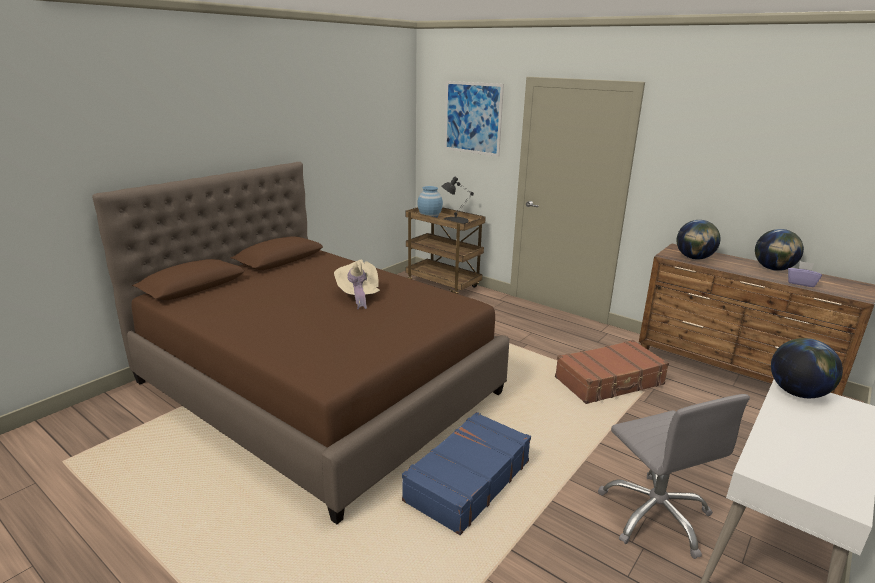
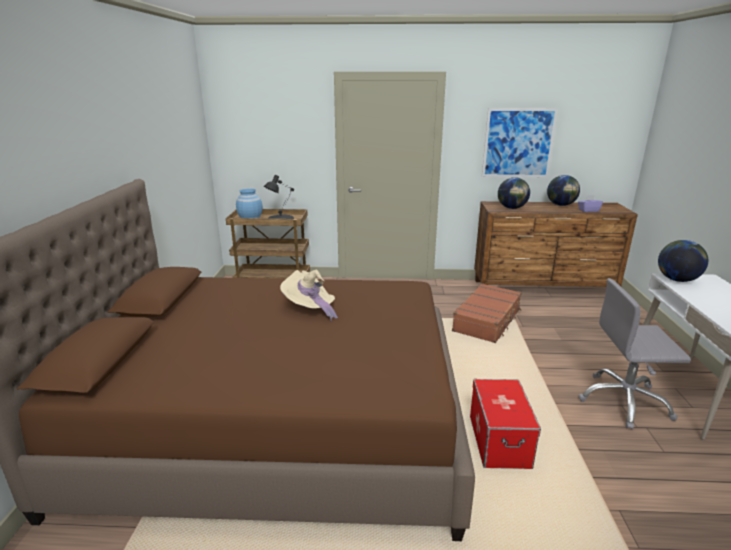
camera: 35 degrees left, 0 degrees up
(467, 480) = (499, 441): blue suitcase -> storage box
(472, 118) = (278, 115): picture -> picture (518, 143)
(655, 515) = (624, 401): grey office chair -> grey office chair turned 150 degrees clockwise

